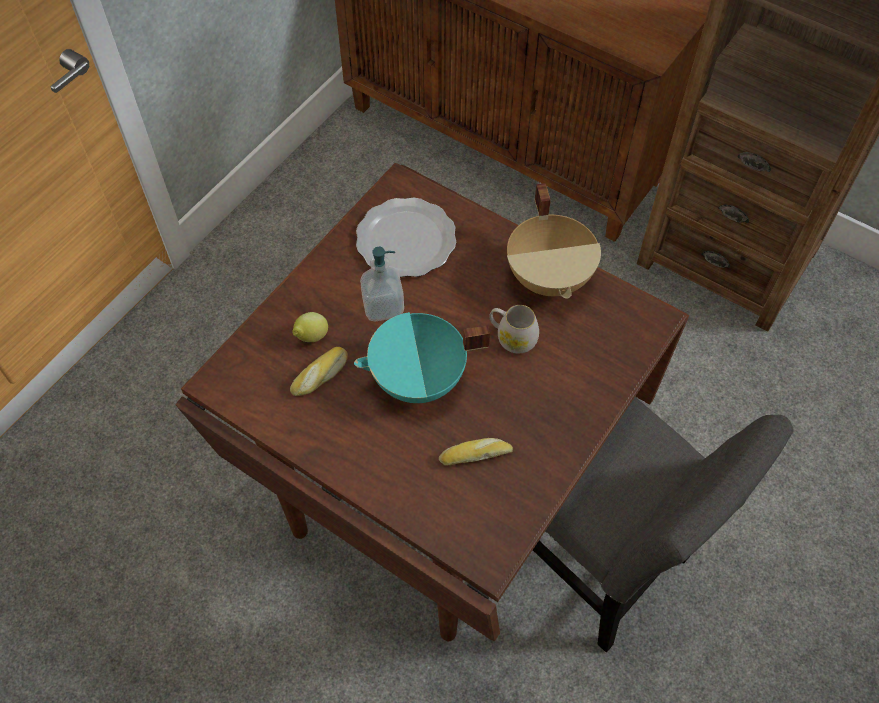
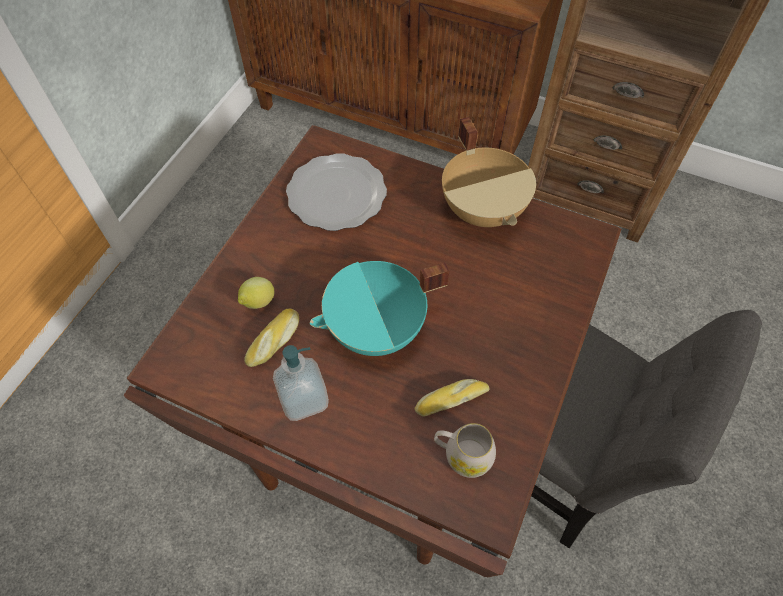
camera: 10 degrees left, 0 degrees up
(383, 306) = (326, 261): soap dispenser -> soap dispenser (304, 399)
(512, 337) = (461, 273): white mug -> white mug (462, 454)

